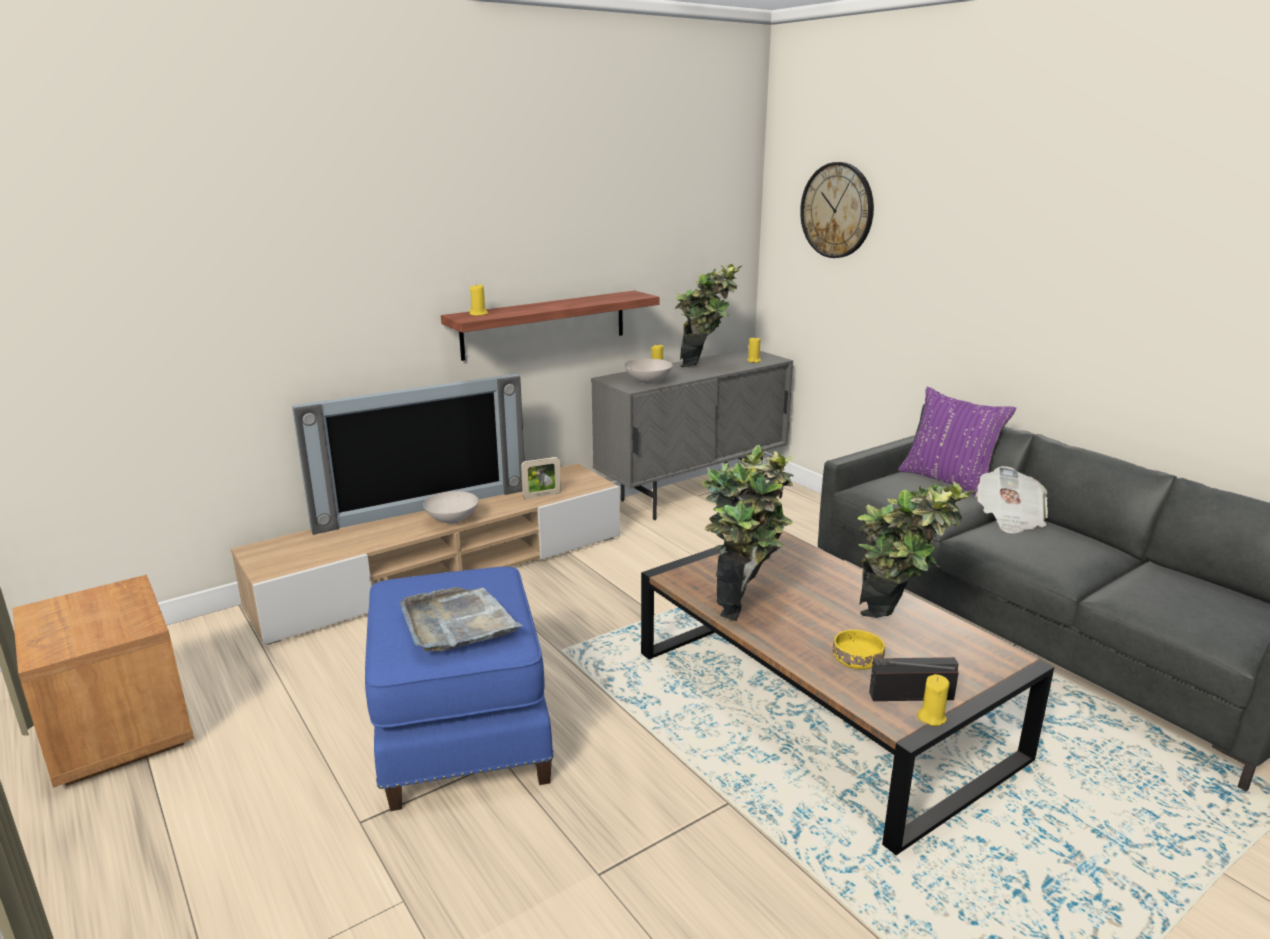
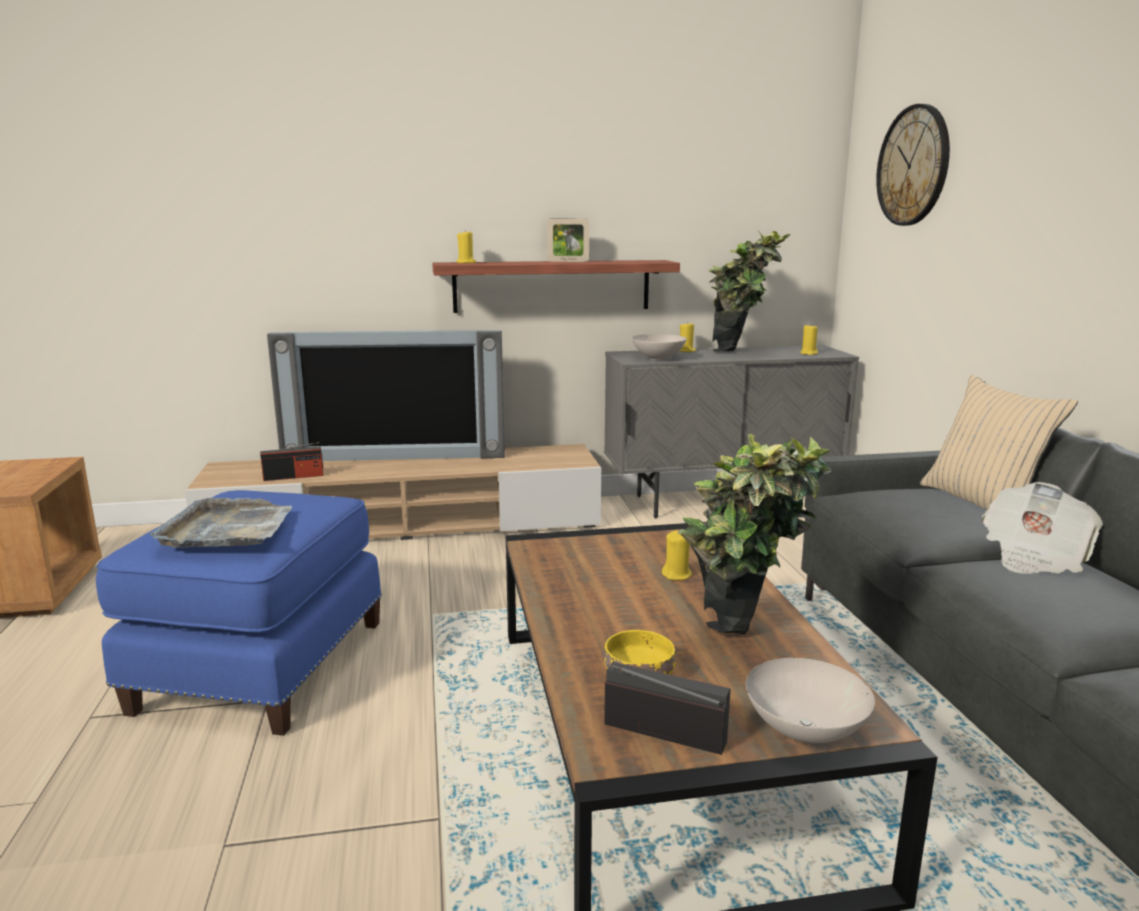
camera: 25 degrees right, 5 degrees down
(349, 548) = (294, 476): none -> radio
(453, 520) = (407, 470): white bowl -> white bowl (807, 731)
(542, 495) = (514, 463): picture frame -> picture frame (568, 261)
(744, 604) = (577, 585): potted plant -> none
(931, 717) = (662, 766): yellow candle -> yellow candle (677, 575)
(948, 482) = (982, 505): purple pillow -> beige pillow

